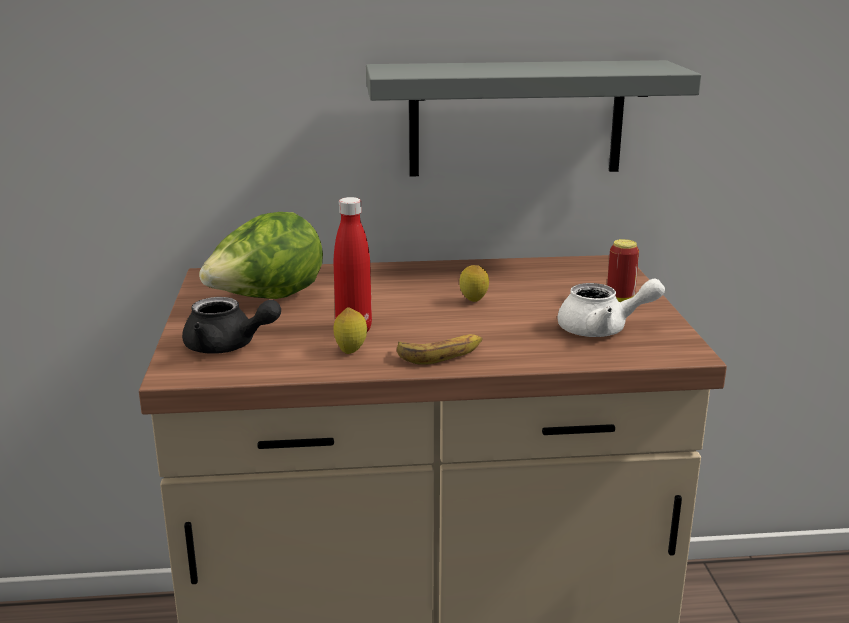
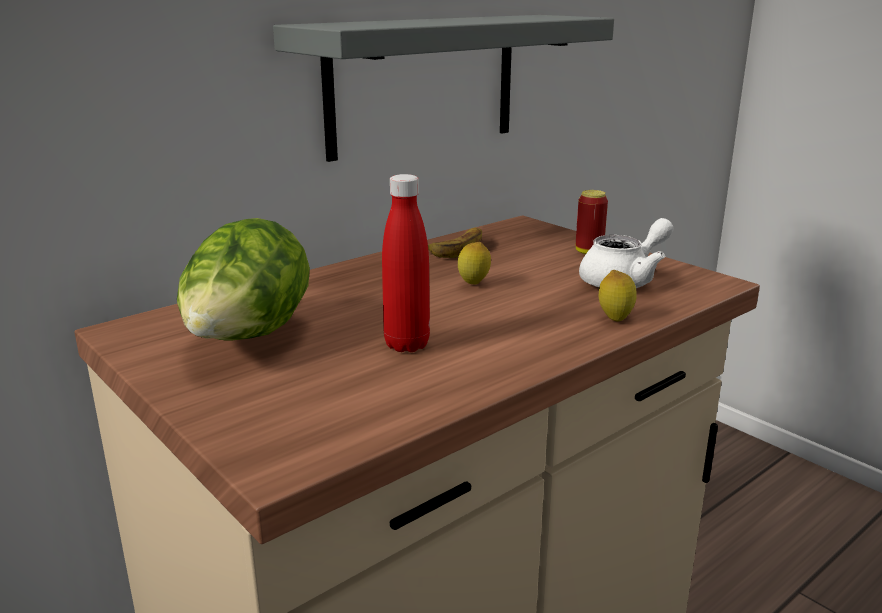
camera: 35 degrees left, 0 degrees up
(228, 347) = (292, 409): black teapot -> none
(351, 351) = (445, 368): lemon -> lemon (615, 319)
(441, 354) = (537, 343): banana -> banana (458, 248)

